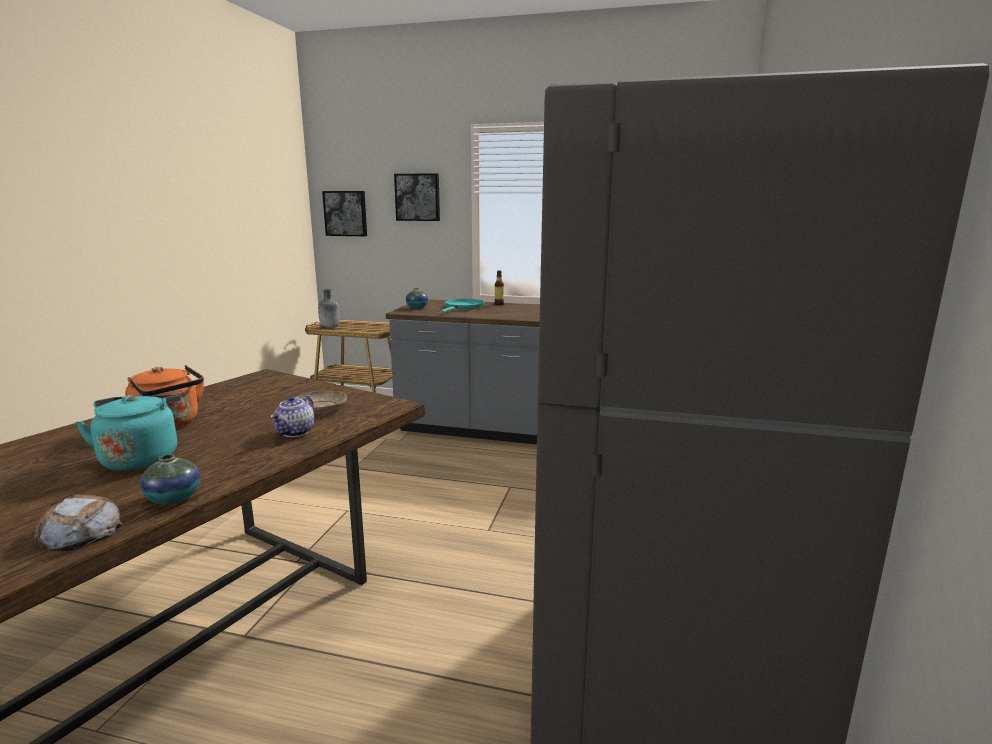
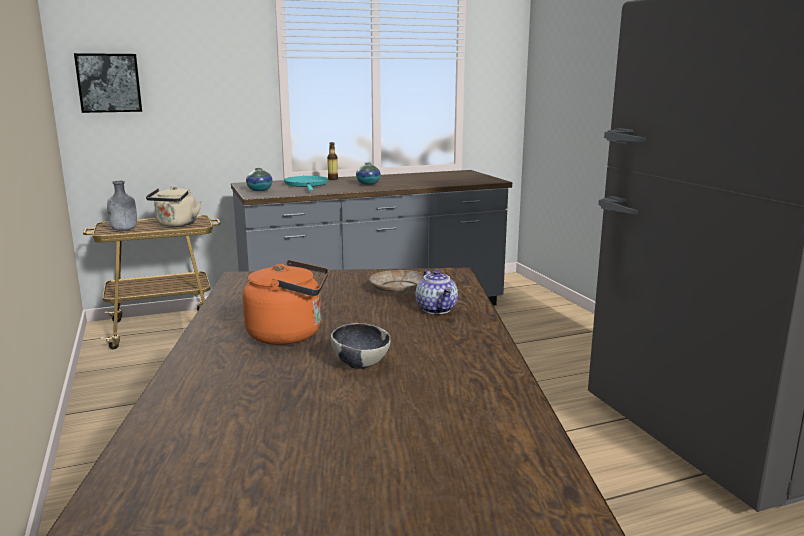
camera: 35 degrees left, 0 degrees up
(79, 532) = (500, 421): bread -> none
(141, 458) = (361, 364): turquoise kettle -> bowl
(173, 498) = (495, 376): vase -> vase (368, 184)
(365, 328) = (176, 225): none -> beige kettle
(418, 197) = (211, 62): picture -> none

